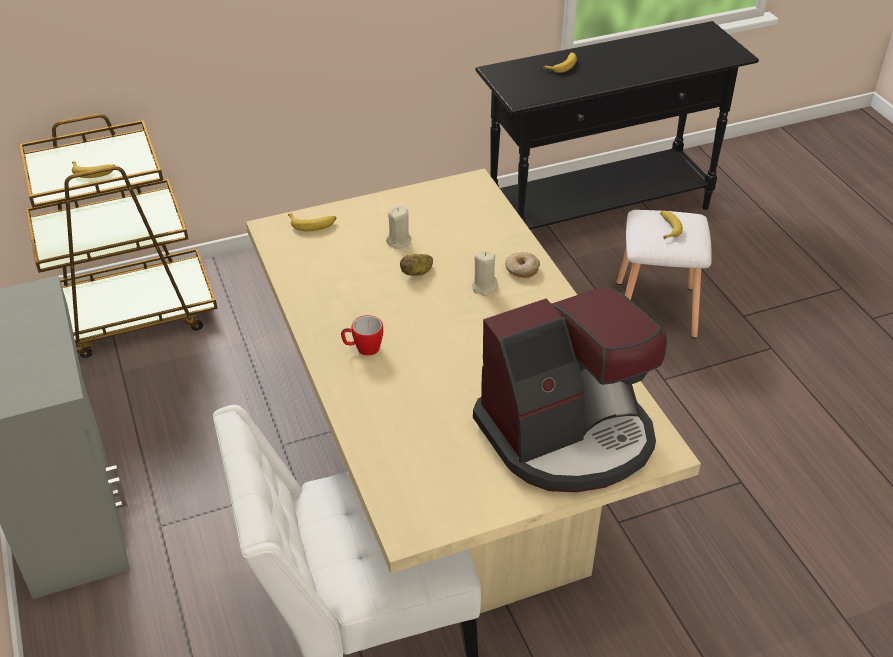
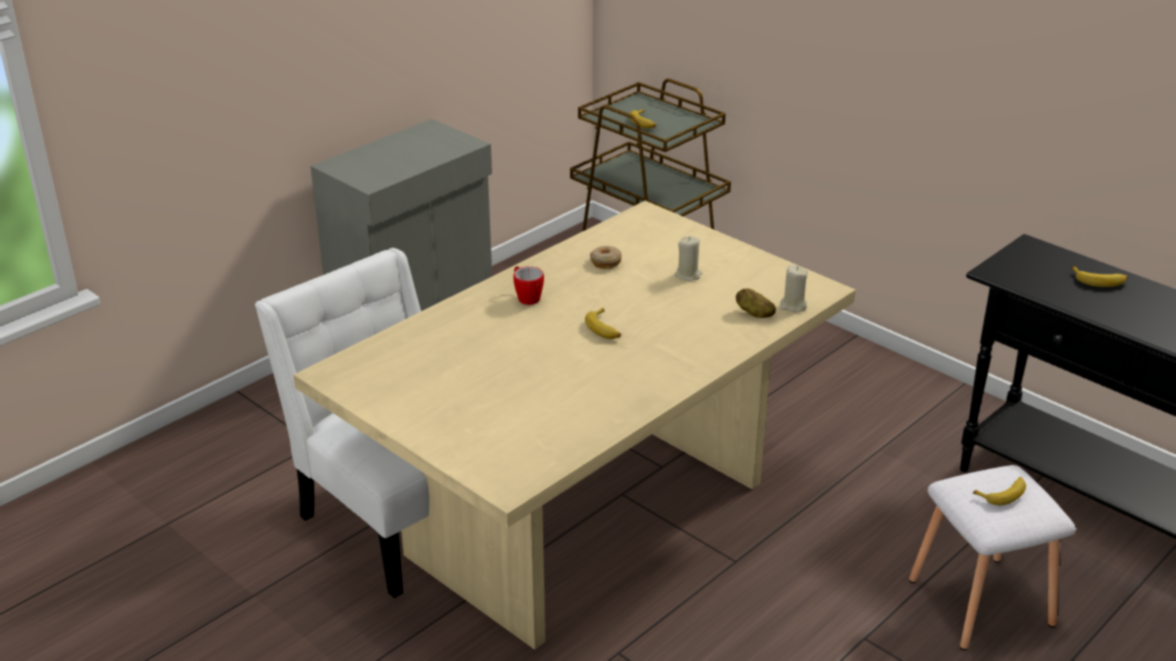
camera: 65 degrees right, 10 degrees down
(313, 224) = (670, 229): banana -> banana (604, 329)
(417, 272) = (651, 295): potato -> potato (754, 313)
(484, 287) = (663, 334): beige candle -> beige candle (793, 306)
(521, 269) = (708, 348): donut -> donut (605, 262)
(568, 435) = (492, 426): coffee machine -> none

